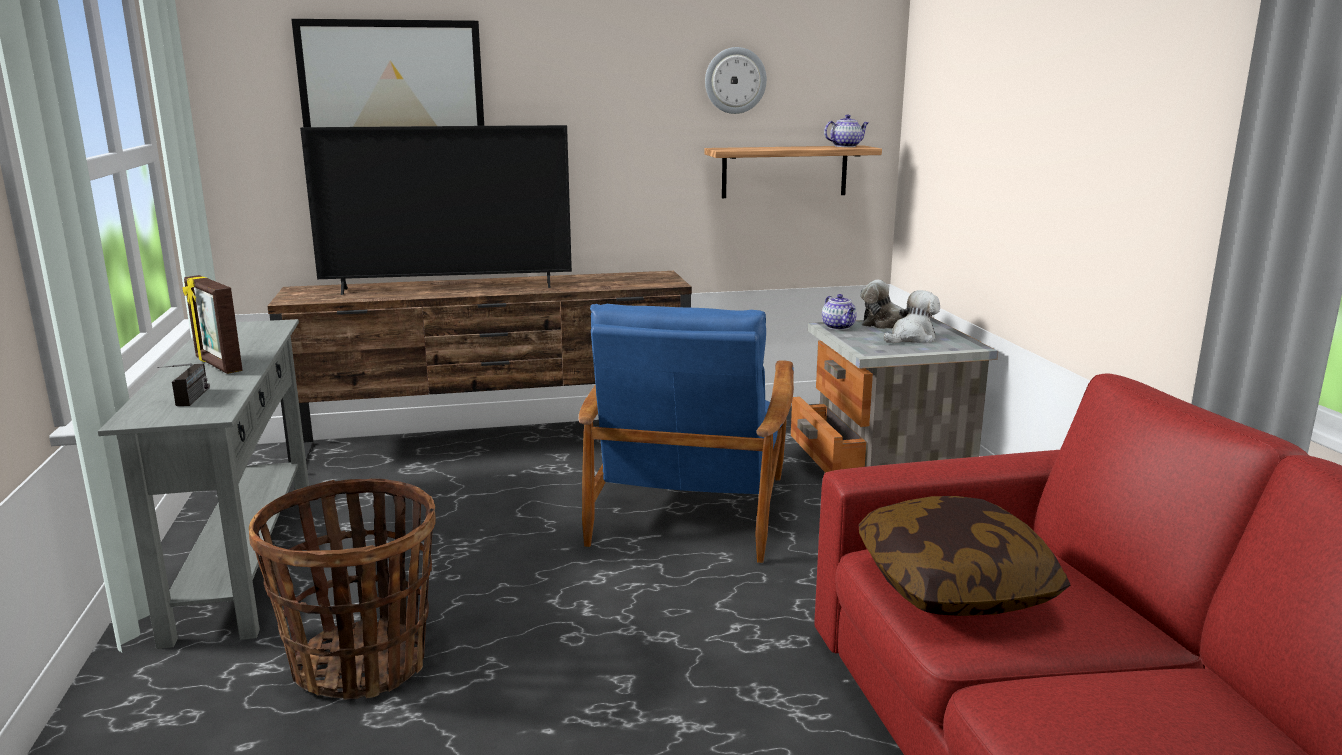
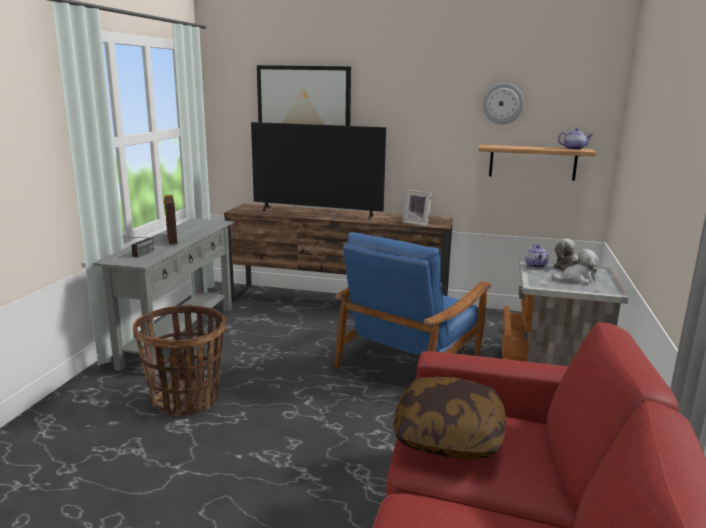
camera: 25 degrees right, 0 degrees up
(632, 284) = (416, 223): none -> picture frame

